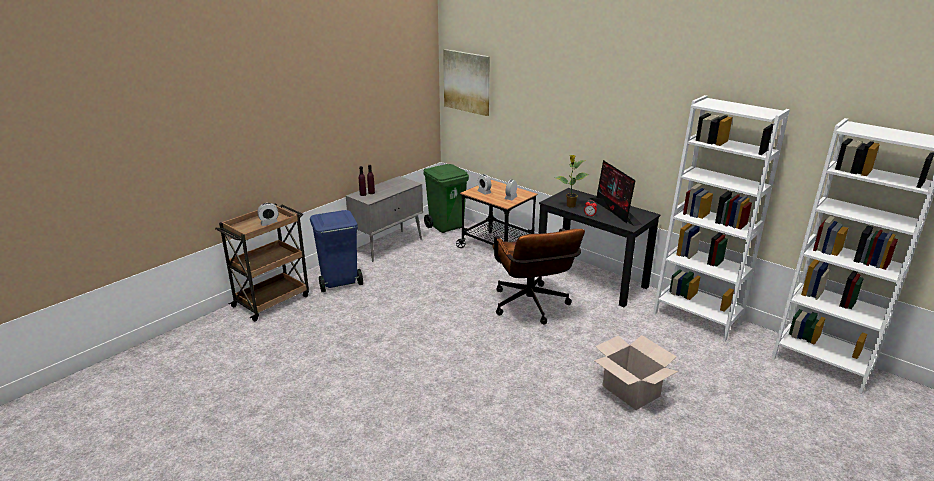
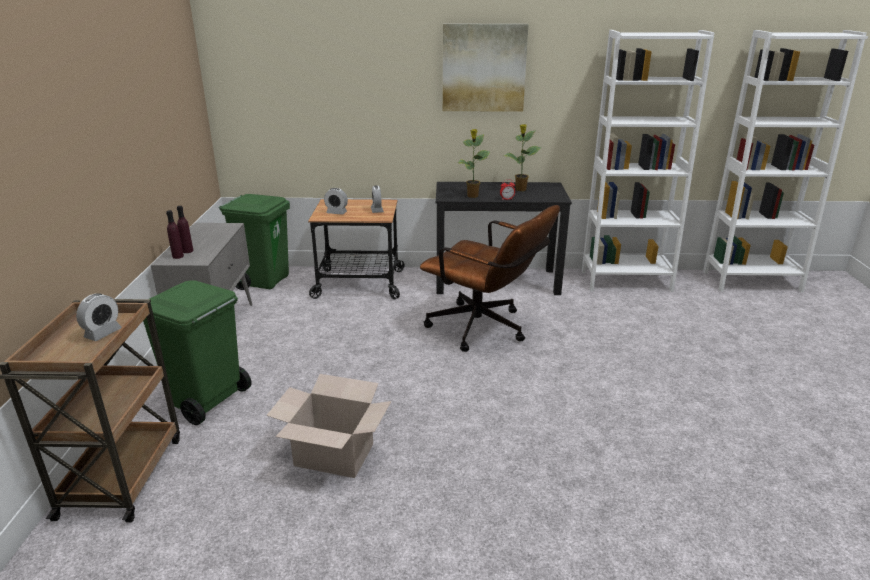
camera: 40 degrees left, 0 degrees up
(339, 283) = (207, 401): blue trash can -> green trash can
(467, 82) = (256, 70): picture -> picture (483, 68)
(615, 211) = (520, 189): monitor -> potted plant
(631, 391) = (684, 367): cardboard box -> cardboard box (334, 454)

